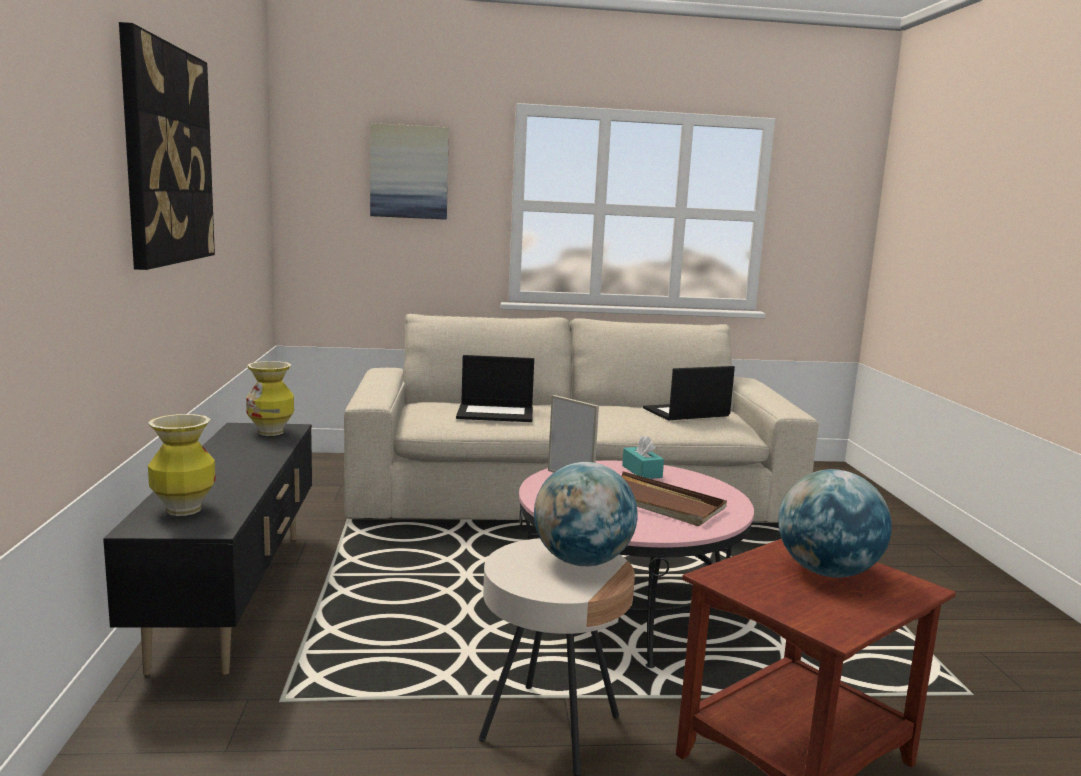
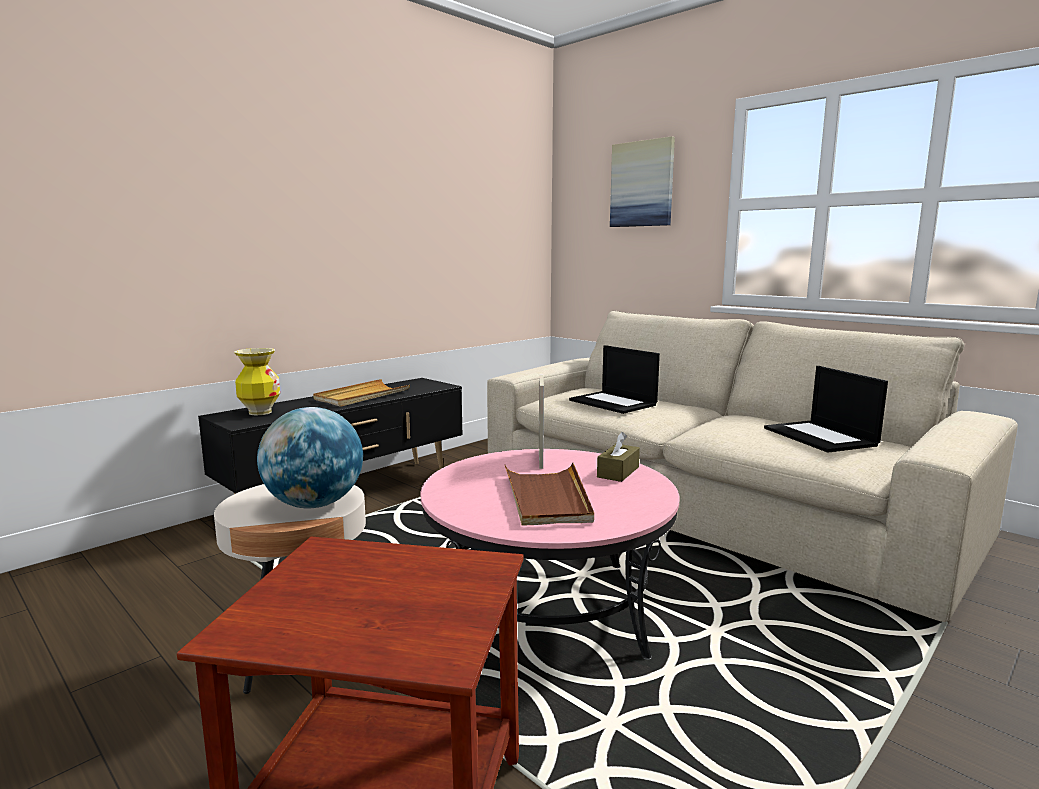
camera: 50 degrees right, 0 degrees up
(167, 155) = (335, 177): picture -> none
(240, 460) = (362, 396): none -> beige tray
(271, 432) = (424, 386): vase -> none
(642, 471) = (618, 472): turquoise tissue box -> brown tissue box
(685, 413) = (821, 437): laptop -> laptop turned 135 degrees counterclockwise
(827, 572) = (413, 593): globe -> none

